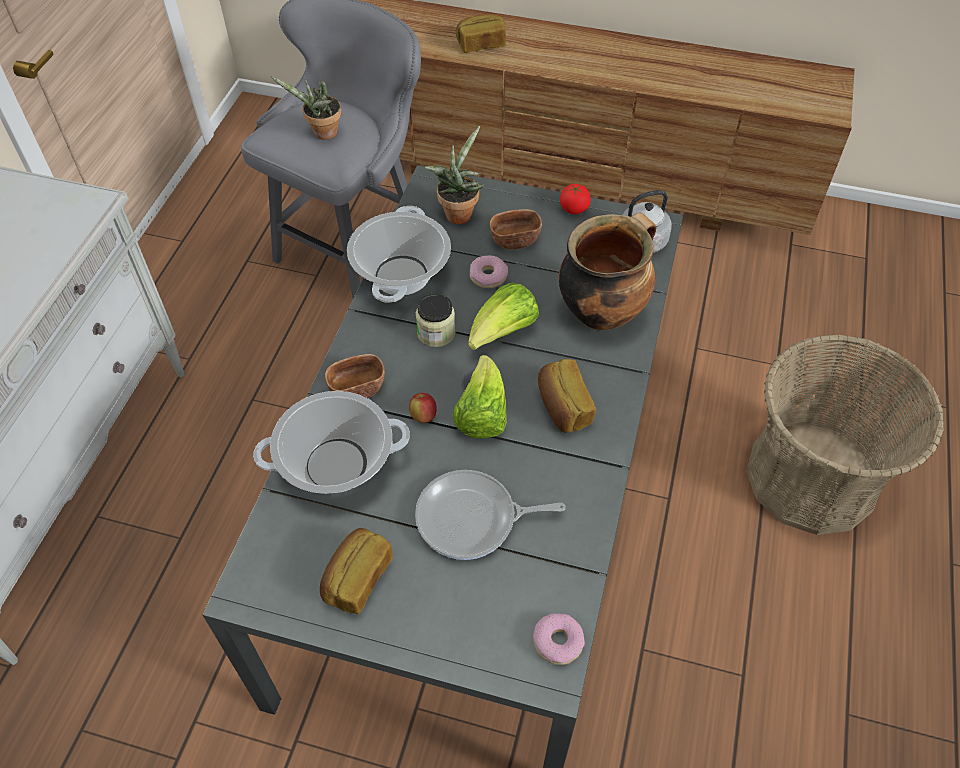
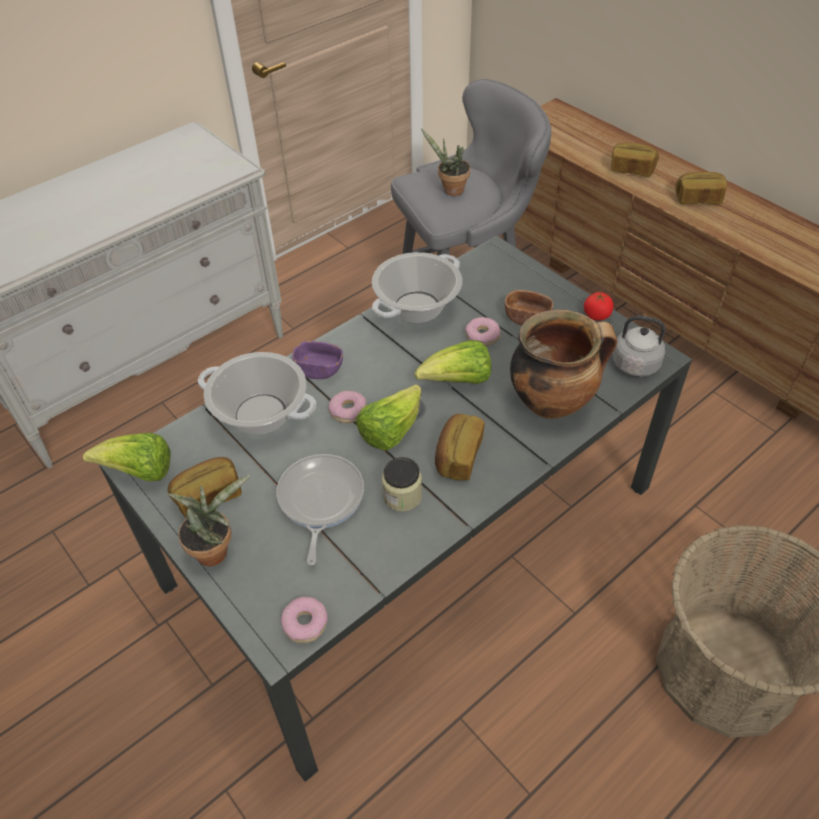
camera: 35 degrees right, 5 degrees down
(258, 596) = (139, 472): none -> lettuce
(357, 388) = (319, 370): brown bowl -> purple bowl
(423, 416) = (348, 411): apple -> donut
(436, 333) = (407, 358): jar -> jar (402, 496)
(458, 212) = (499, 280): potted plant -> potted plant (215, 549)
(472, 519) = (320, 500): frying pan -> frying pan turned 60 degrees clockwise
(562, 53) = (698, 198): none -> bread

